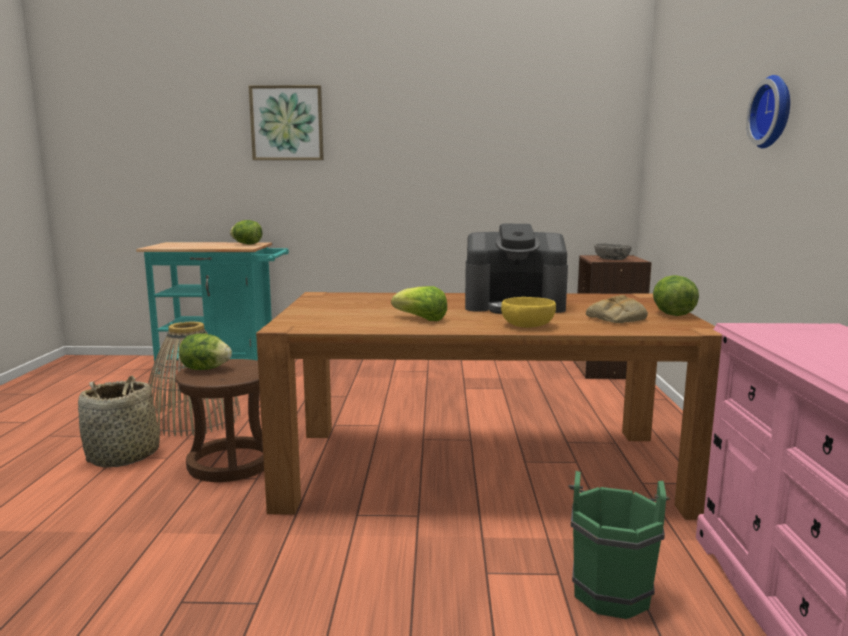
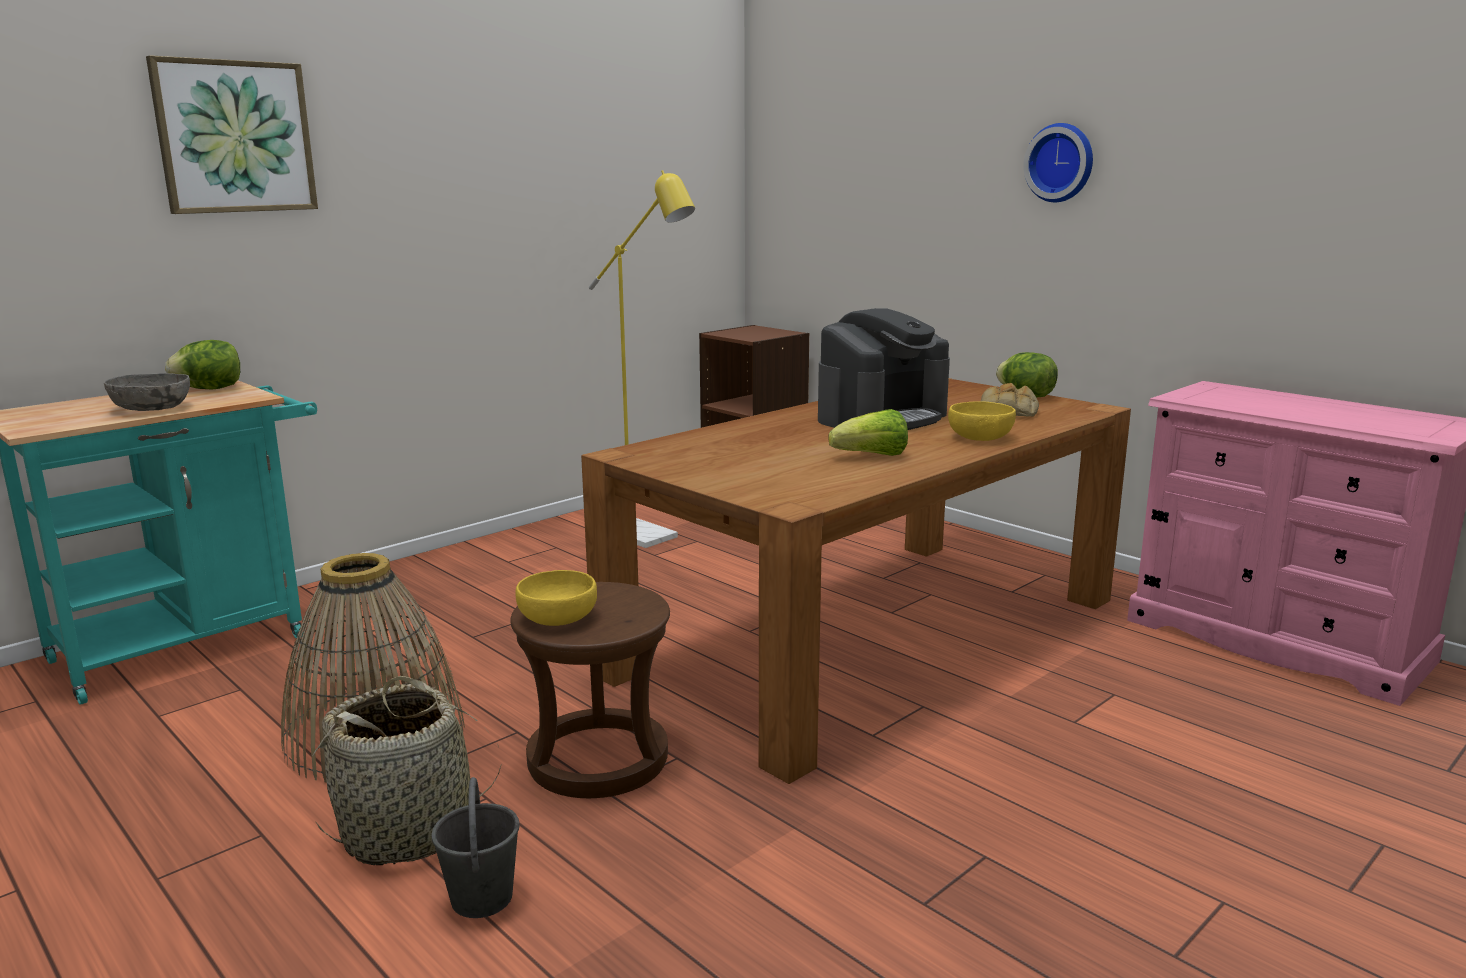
camera: 45 degrees left, 5 degrees up
(84, 491) = (482, 897): none -> grey bucket
(205, 369) = (556, 618): lettuce -> yellow bowl
(481, 379) = (649, 538): none -> yellow floor lamp
(611, 589) = (1162, 686): green bucket -> none
(612, 259) = (760, 335): grey bowl -> grey bowl (152, 409)

